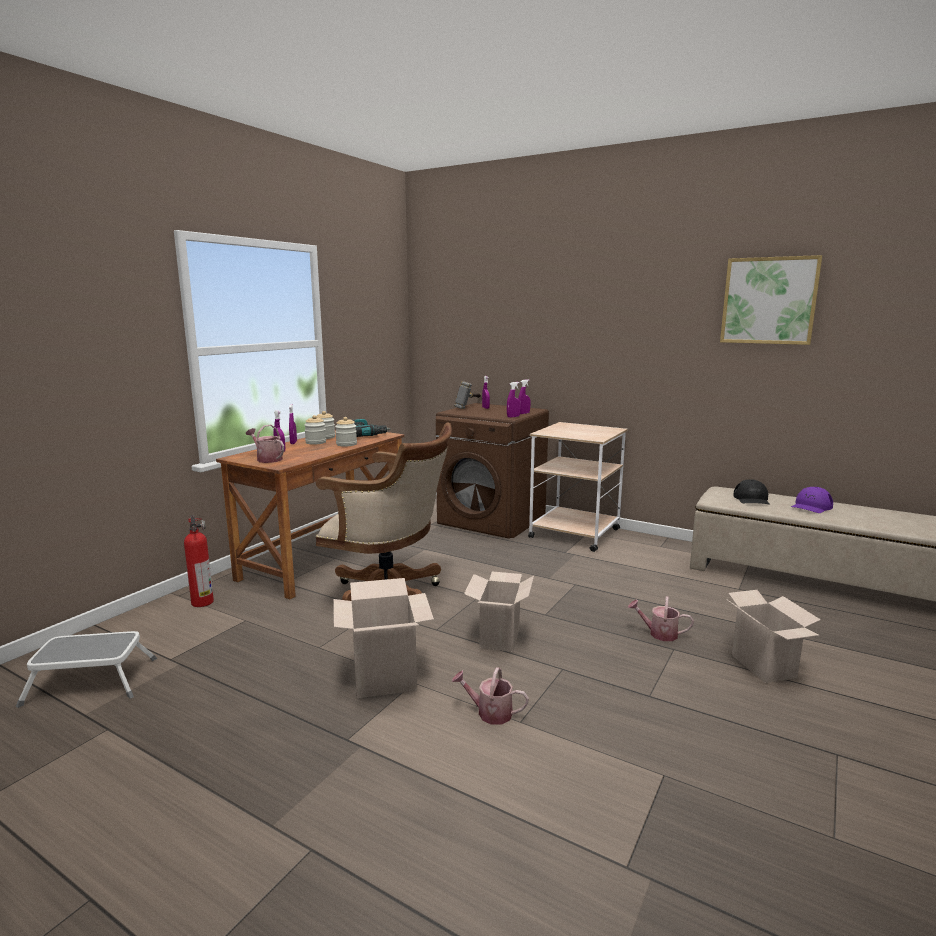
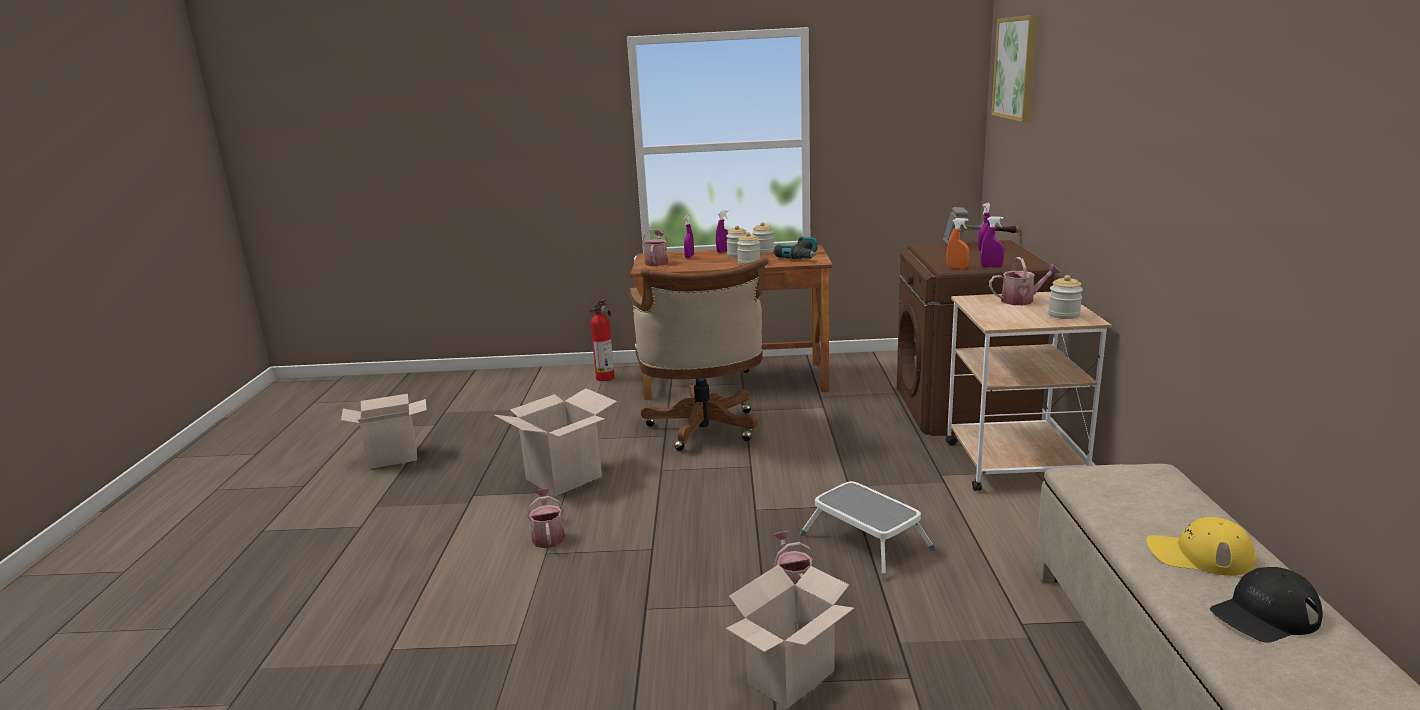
camera: 60 degrees right, 5 degrees up
(91, 681) = (478, 397): grey step ladder -> grey step ladder (866, 542)
(498, 636) = (680, 501): cardboard box -> cardboard box (395, 457)
(513, 417) = (957, 268): purple spray bottle -> orange spray bottle
(564, 428) = (1022, 300): none -> watering can
(601, 429) = (1063, 315): none -> jar
(752, 499) = (1139, 500): black cap -> black cap (1265, 615)
(769, 301) = (1276, 120): picture -> picture (1016, 68)
(811, 507) = (1199, 555): purple cap -> yellow cap

